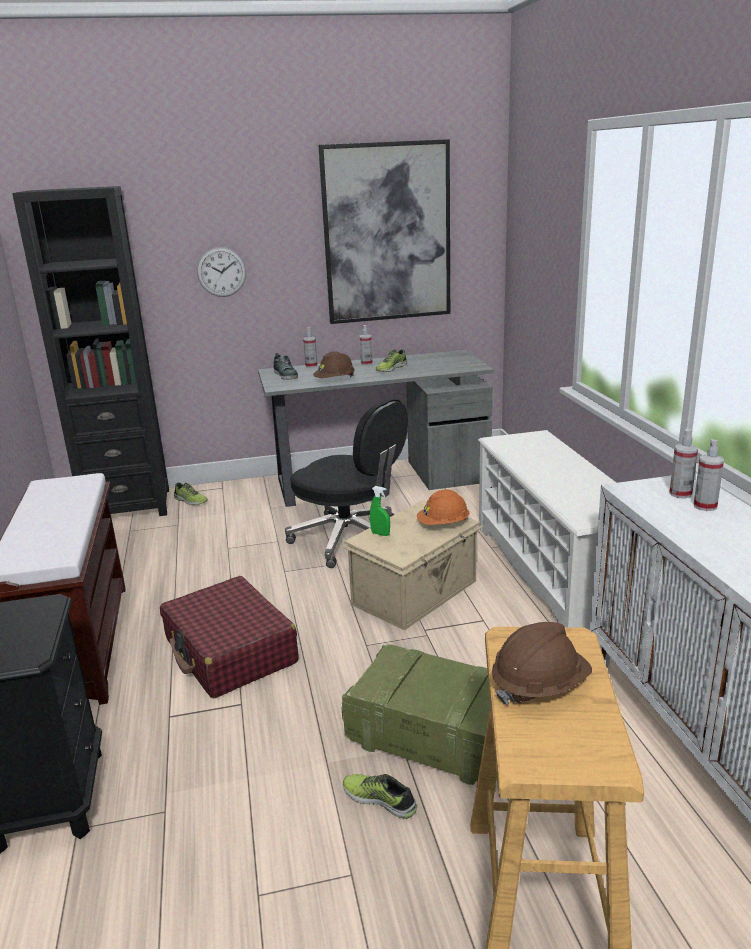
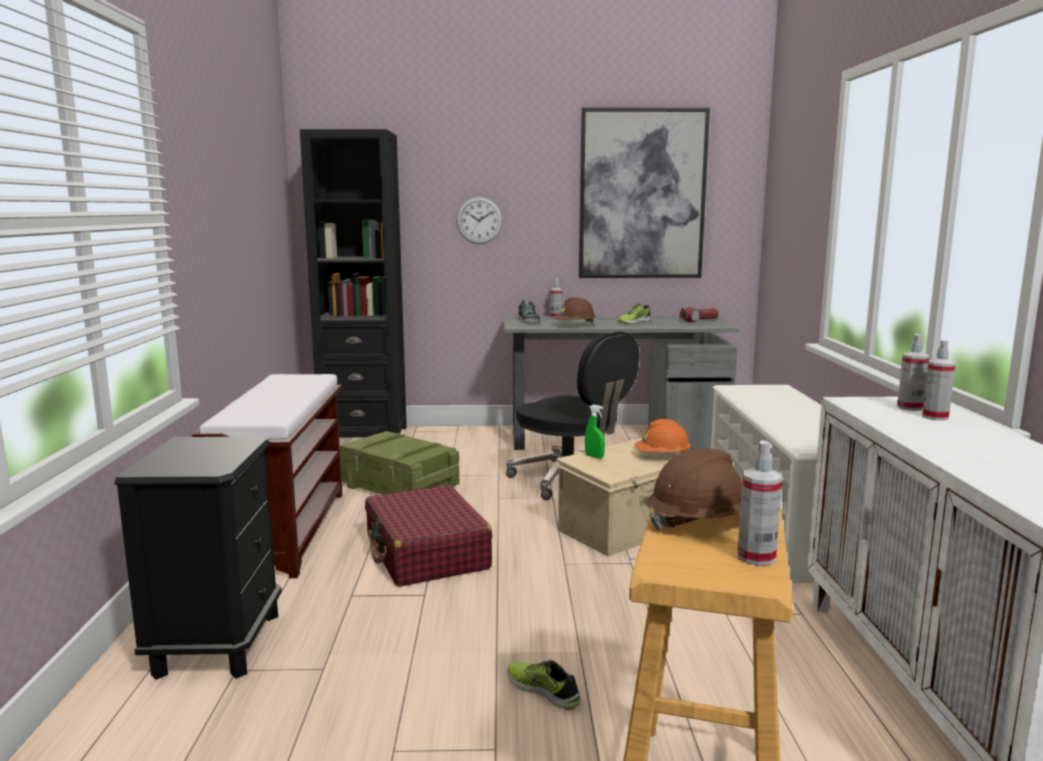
camera: 10 degrees right, 10 degrees down
(190, 501) = (423, 437): shoe -> none
(366, 363) = (611, 318): spray bottle -> spray bottle (756, 557)
(431, 735) = (613, 645): crate -> crate (397, 487)
(453, 360) = (699, 320): none -> flashlight

